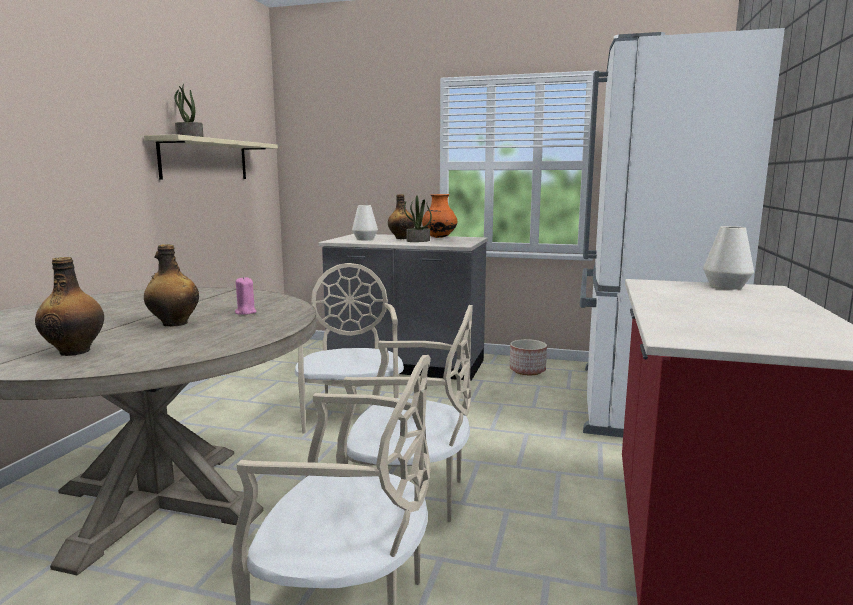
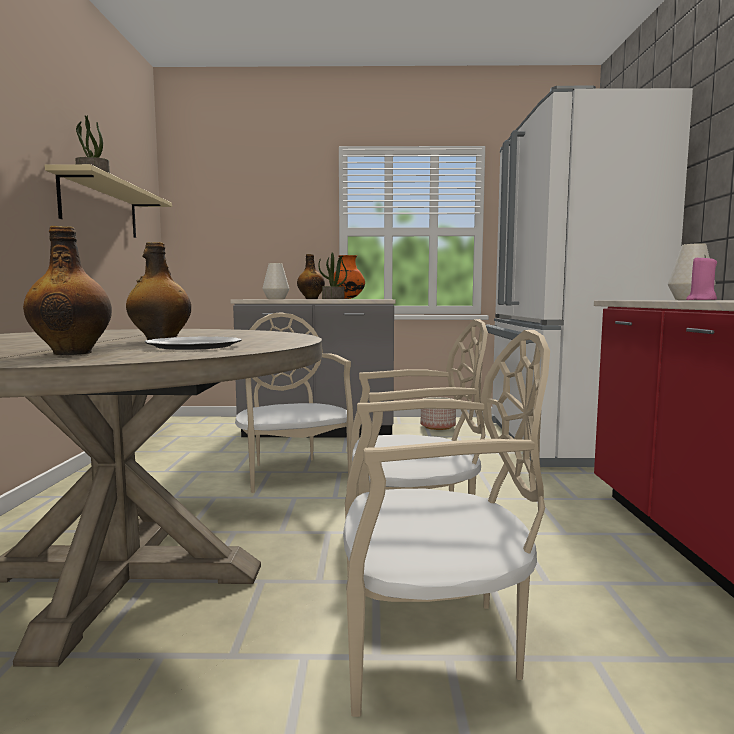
camera: 15 degrees left, 5 degrees down
(175, 341) = (193, 346): none -> plate
(245, 312) = (230, 335): pink candle -> pink candle (701, 300)

